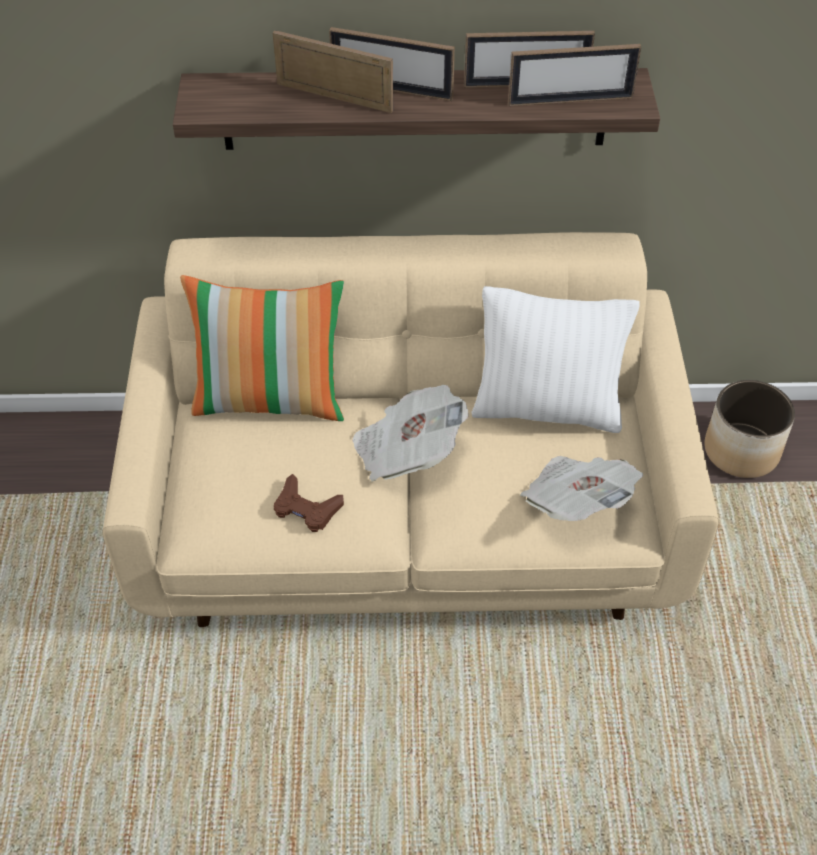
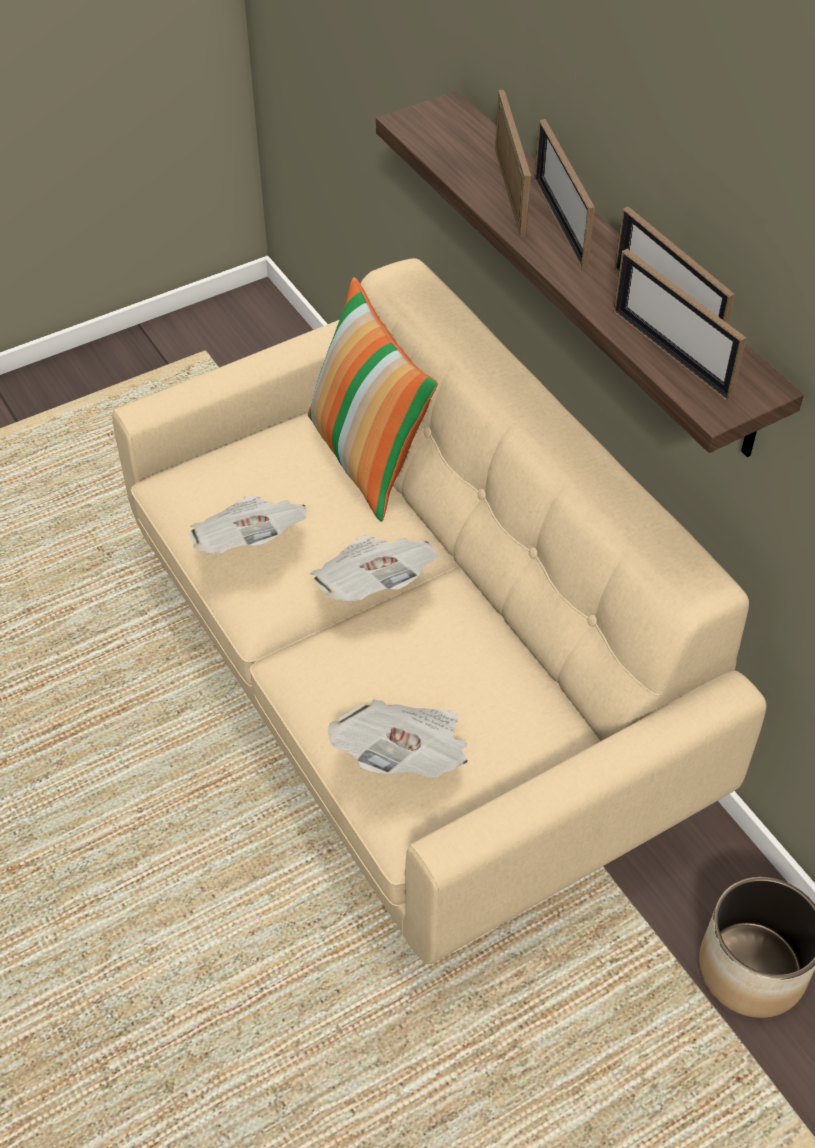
camera: 60 degrees right, 0 degrees up
(306, 508) = (250, 544): brown game controller -> newspaper
(547, 409) = (522, 679): white pillow -> none

